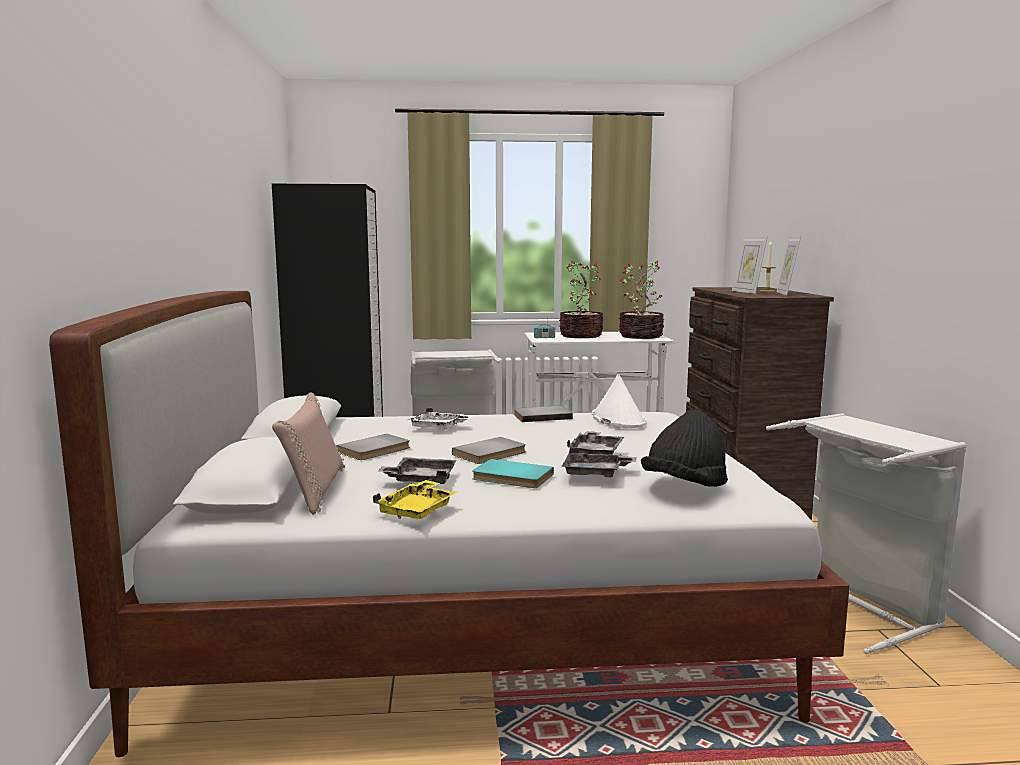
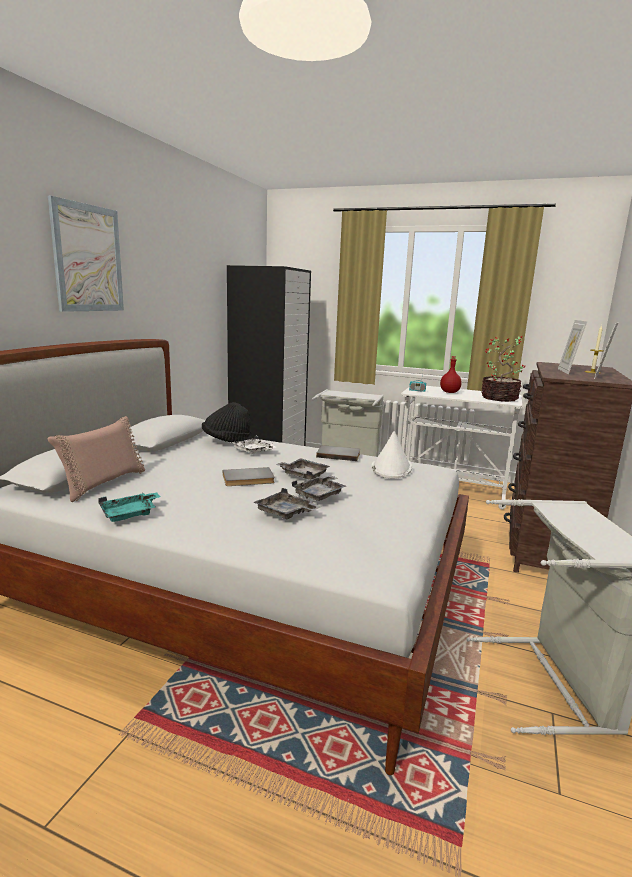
camera: 25 degrees right, 5 degrees up
(169, 171) = (88, 258): none -> picture
(375, 450) = (186, 461): grey book -> none
(418, 510) = (130, 514): yellow tray -> turquoise tray
(421, 480) = (171, 490): grey tray -> grey tray (303, 475)
(511, 477) = (228, 502): turquoise book -> none
(580, 336) = (449, 392): potted plant -> red bottle
(684, 486) = (332, 541): black hat -> black hat (227, 441)

